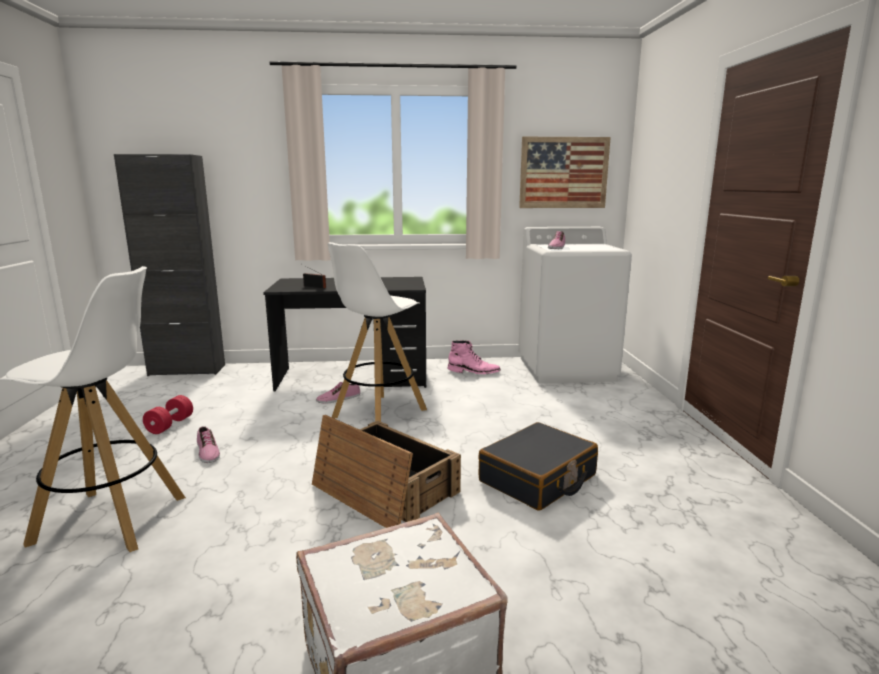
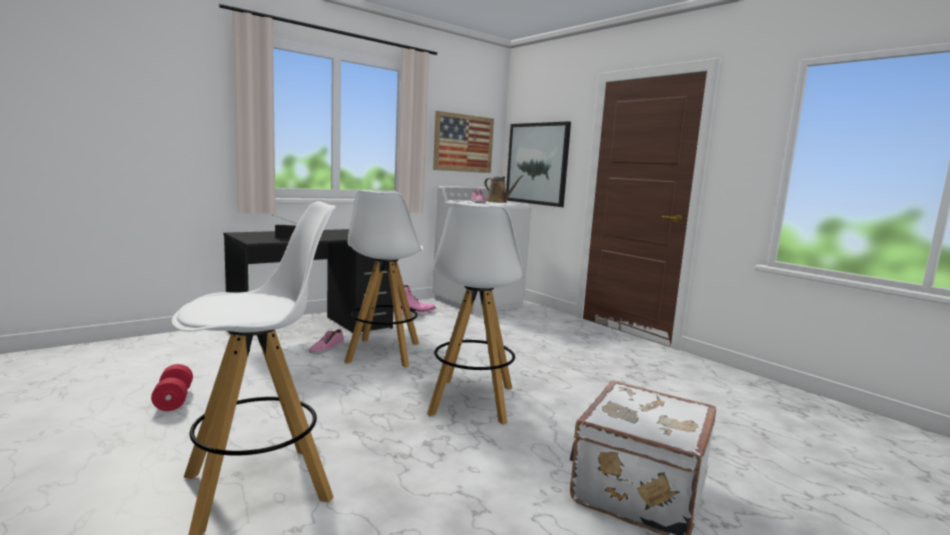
camera: 35 degrees left, 5 degrees down
(187, 370) = (95, 348): black cabinet -> none
(207, 452) = (264, 412): shoe -> none
(383, 489) = (471, 401): crate -> white stool
(538, 479) = (561, 372): black suitcase -> none
(594, 246) = (498, 202): none -> brown watering can
(654, 194) = (537, 163): none -> picture

